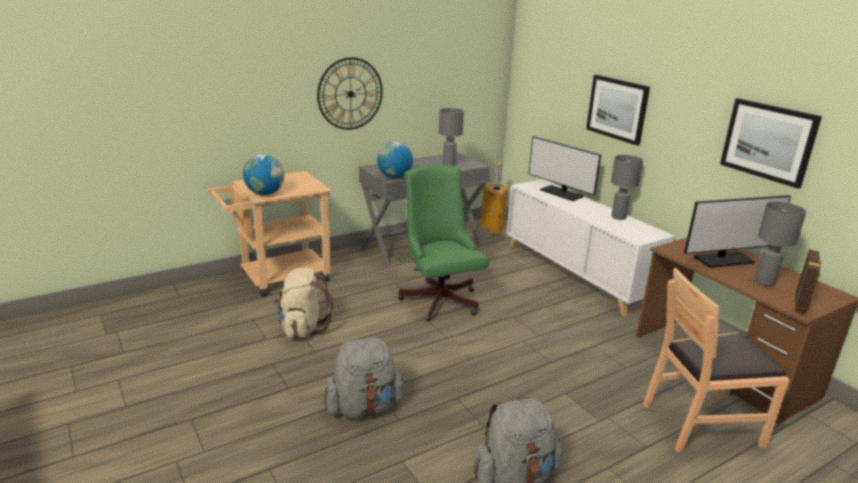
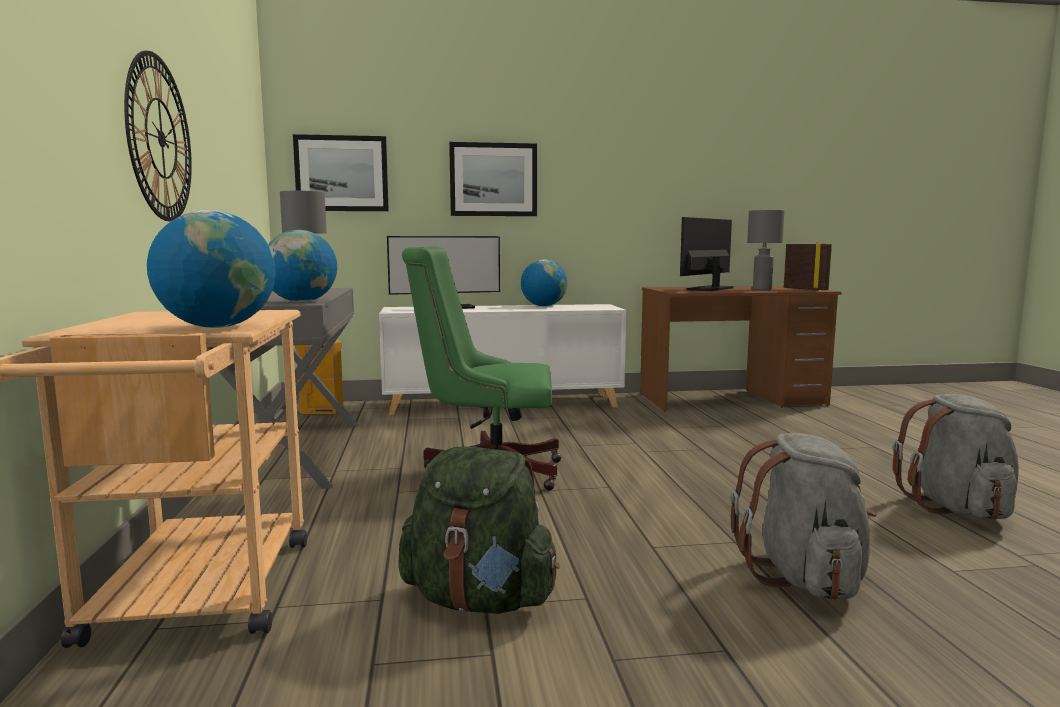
camera: 65 degrees left, 15 degrees down
(302, 328) = (480, 600): beige backpack -> green backpack
(618, 217) = (544, 306): grey table lamp -> globe
(701, 423) = (830, 423): brown chair -> none
(724, 260) = (710, 289): monitor -> monitor turned 150 degrees counterclockwise
(768, 141) = (684, 174): picture -> picture (342, 173)

